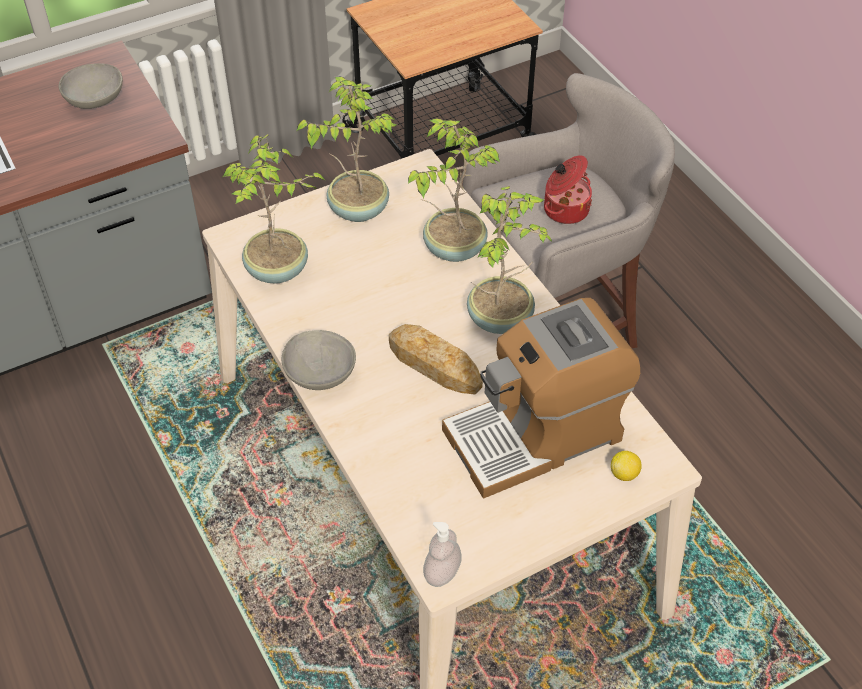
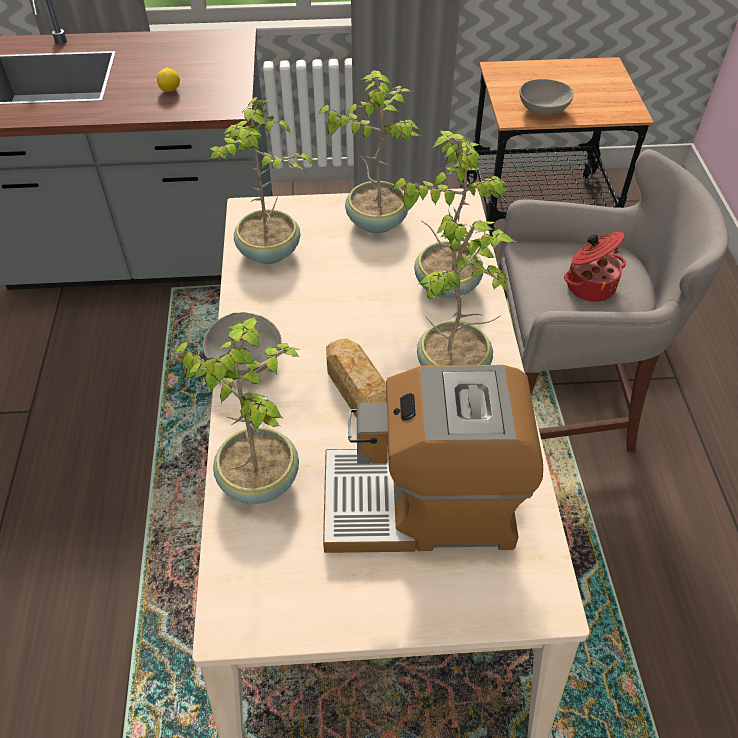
camera: 25 degrees right, 0 degrees up
(94, 99) = (201, 65): grey bowl -> grey bowl (542, 109)
(396, 463) = (259, 477): none -> potted plant
(442, 572) = (231, 618): soap dispenser -> none
(624, 474) = (497, 590): lemon -> lemon (170, 90)

